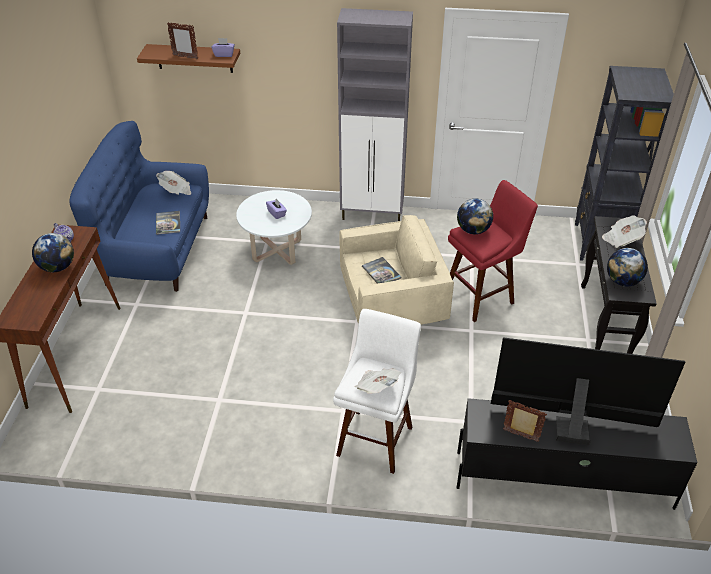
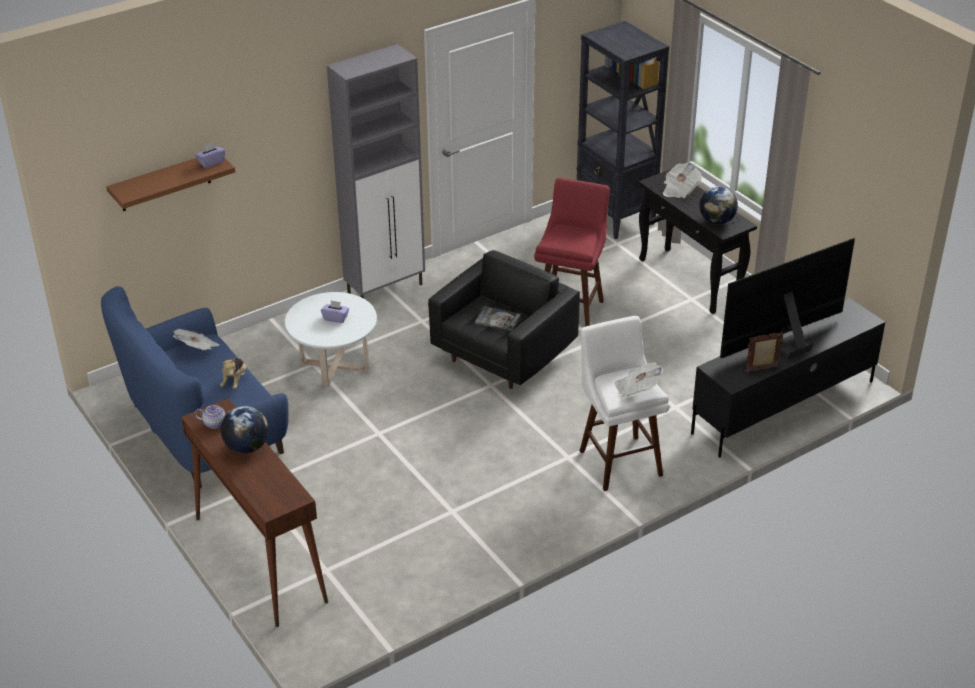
camera: 40 degrees left, 5 degrees down
(168, 223) = (235, 380): book -> plush toy
(185, 57) = (174, 181): picture frame -> none
(392, 305) = (504, 356): beige armchair -> black armchair
(473, 230) = (558, 238): globe -> none

